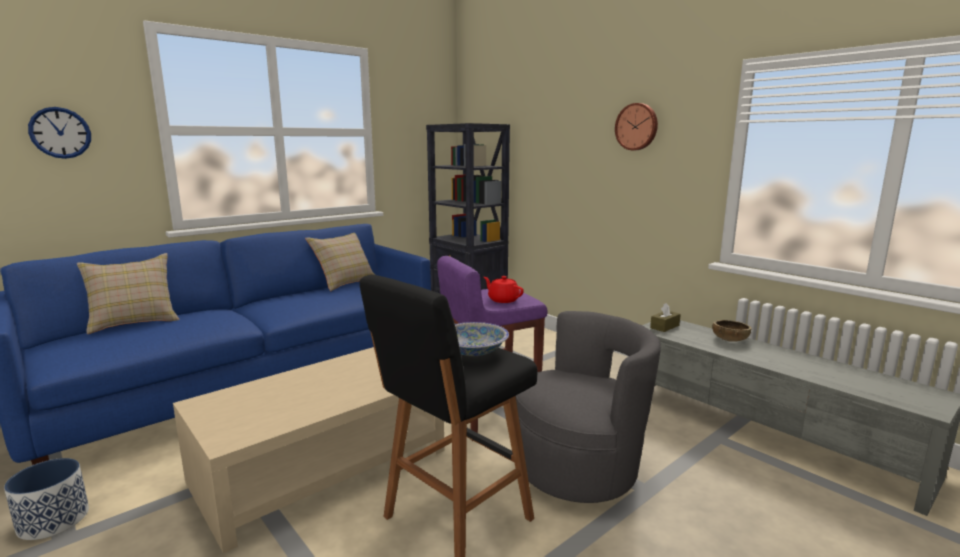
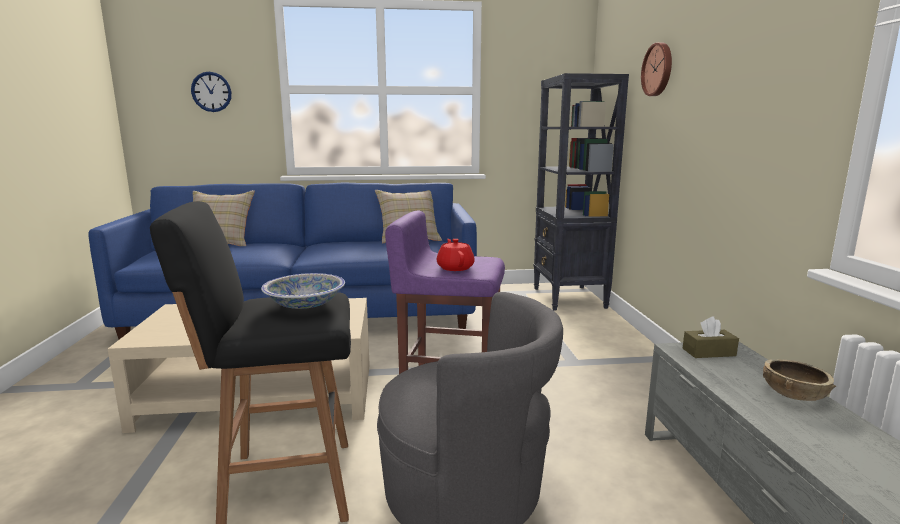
camera: 35 degrees right, 0 degrees up
(53, 520) = (91, 371): planter -> none
(637, 127) = (747, 57): wall clock -> wall clock (658, 69)

